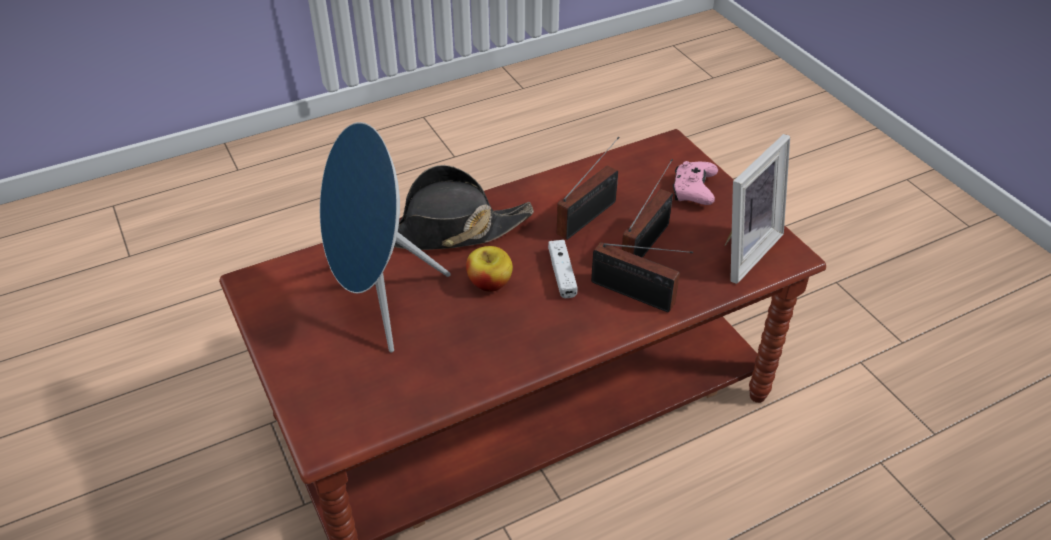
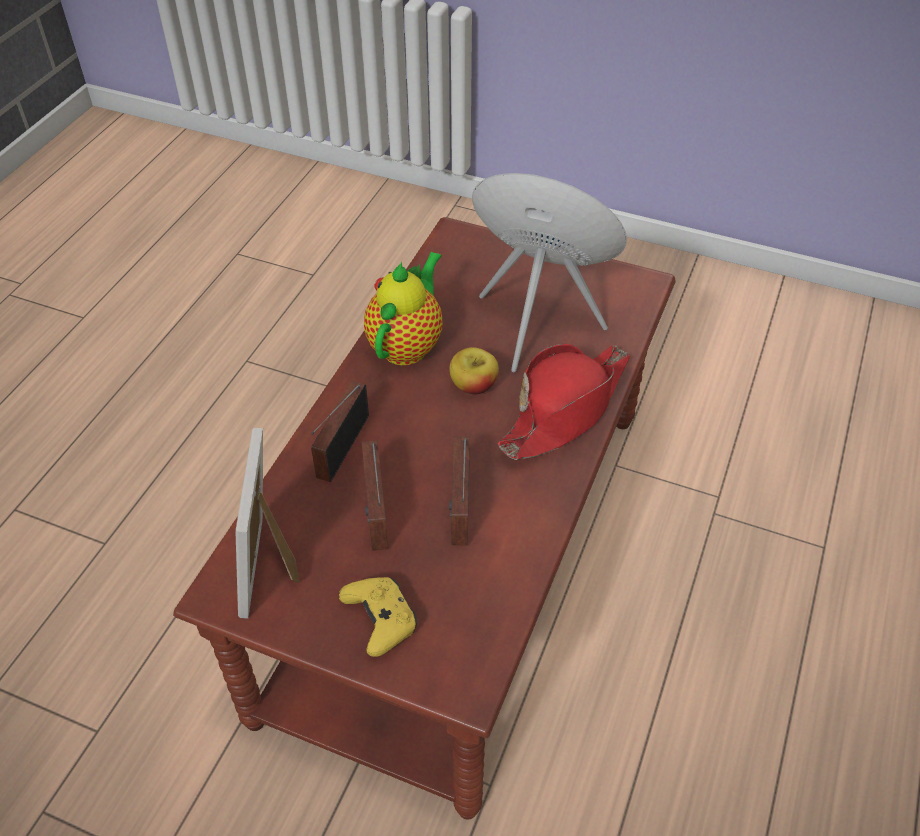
camera: 140 degrees right, 5 degrees up
(447, 231) = (565, 409): black hat -> red hat
(502, 347) = (407, 344): none -> teapot
(562, 274) = (423, 430): white game controller -> none
(636, 295) = (340, 450): radio -> radio turned 60 degrees counterclockwise
(693, 191) = (381, 620): pink game controller -> yellow game controller

